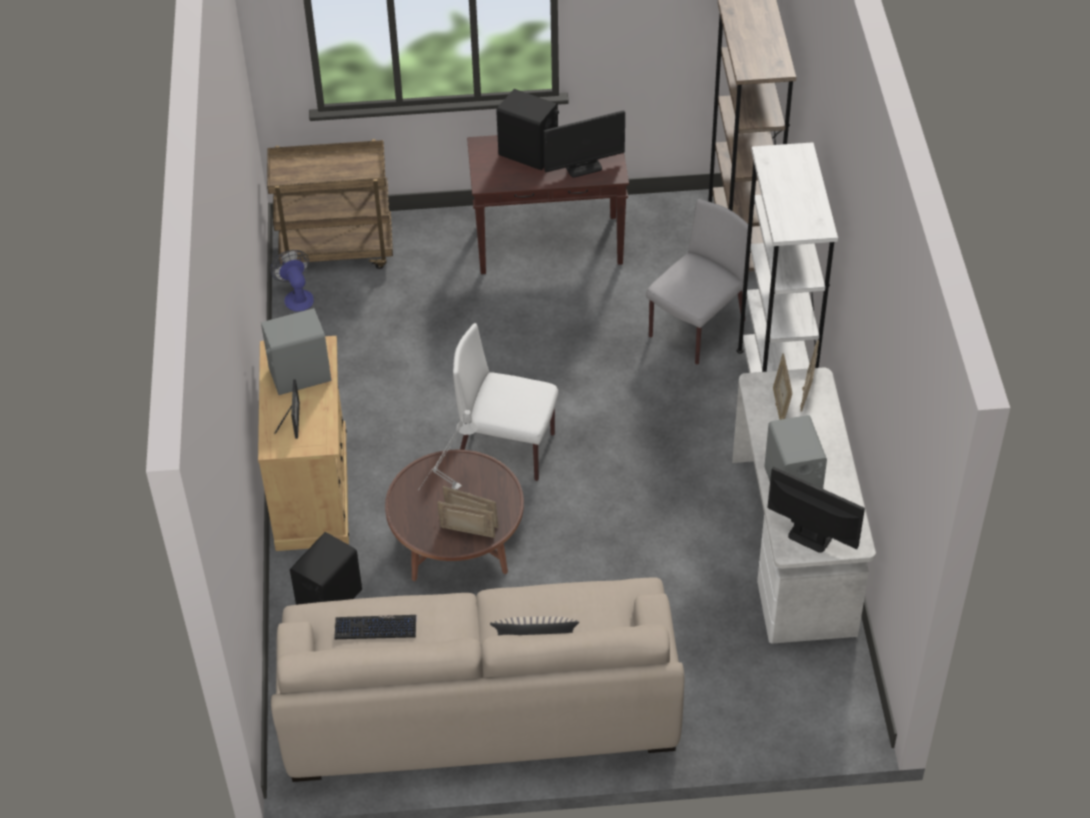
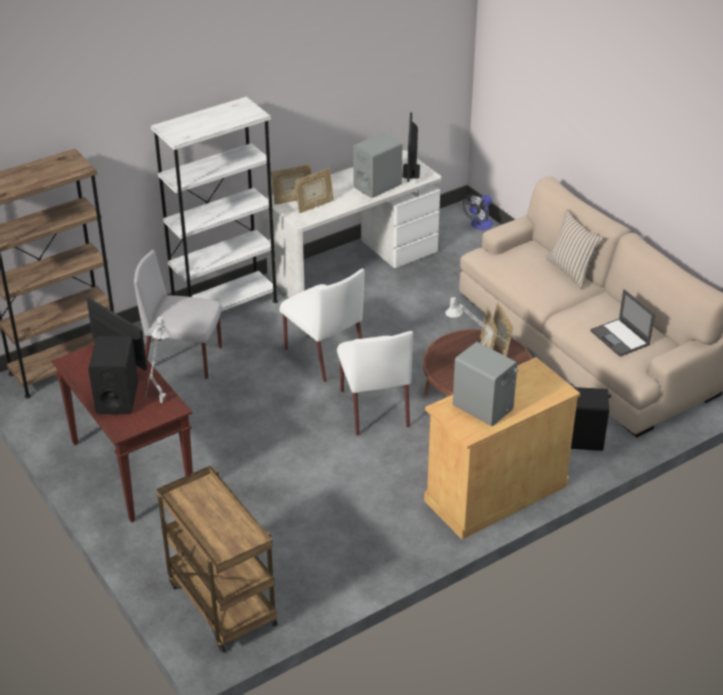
camera: 120 degrees left, 10 degrees down
(292, 420) = (528, 392): picture frame -> none
(297, 296) = (297, 604): fan -> fan (479, 225)
(375, 628) = (620, 338): keyboard -> laptop
(495, 176) = (160, 406): none -> grey table lamp
(627, 443) = (323, 354): none -> white chair

